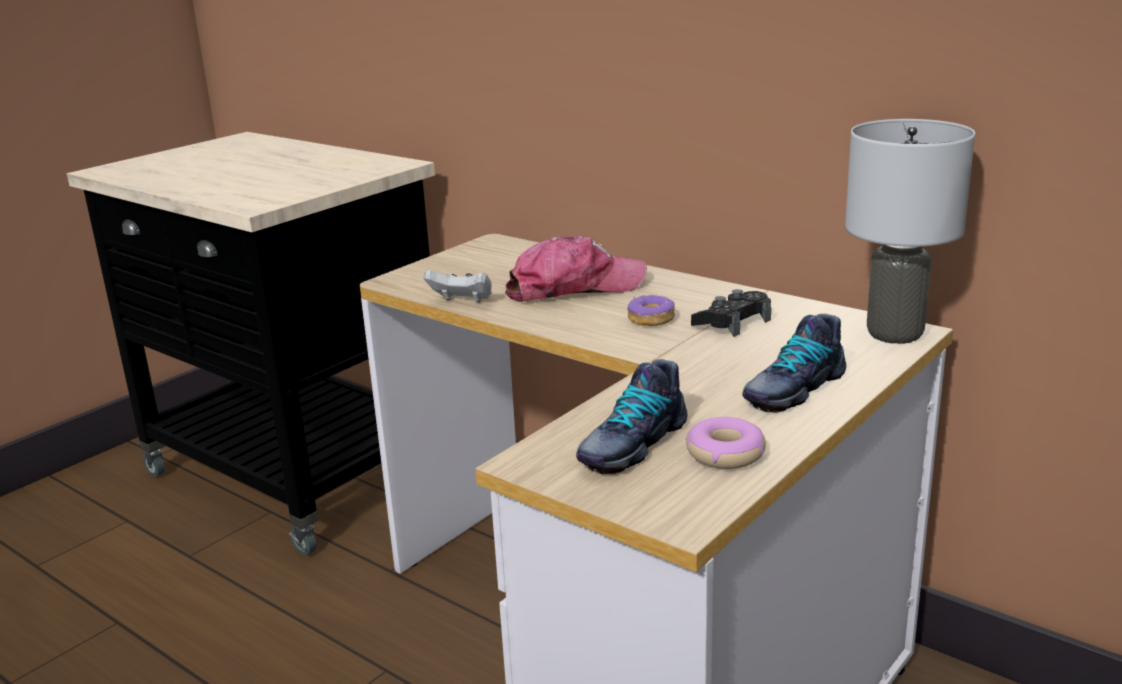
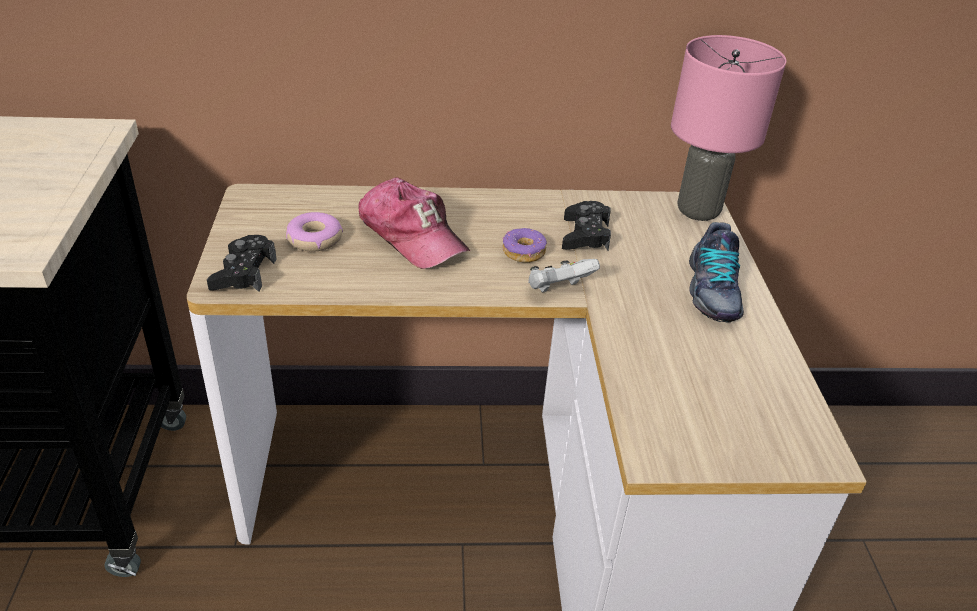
camera: 45 degrees left, 15 degrees up
(416, 279) = (243, 273): none -> black game controller
(462, 302) = (335, 288): white game controller -> white game controller (558, 289)
(574, 287) = (412, 235): cap -> cap turned 105 degrees clockwise
(631, 444) = (694, 397): shoe -> none
(725, 454) = (759, 376): donut -> donut (314, 239)
(891, 334) = (695, 211): white table lamp -> pink table lamp

